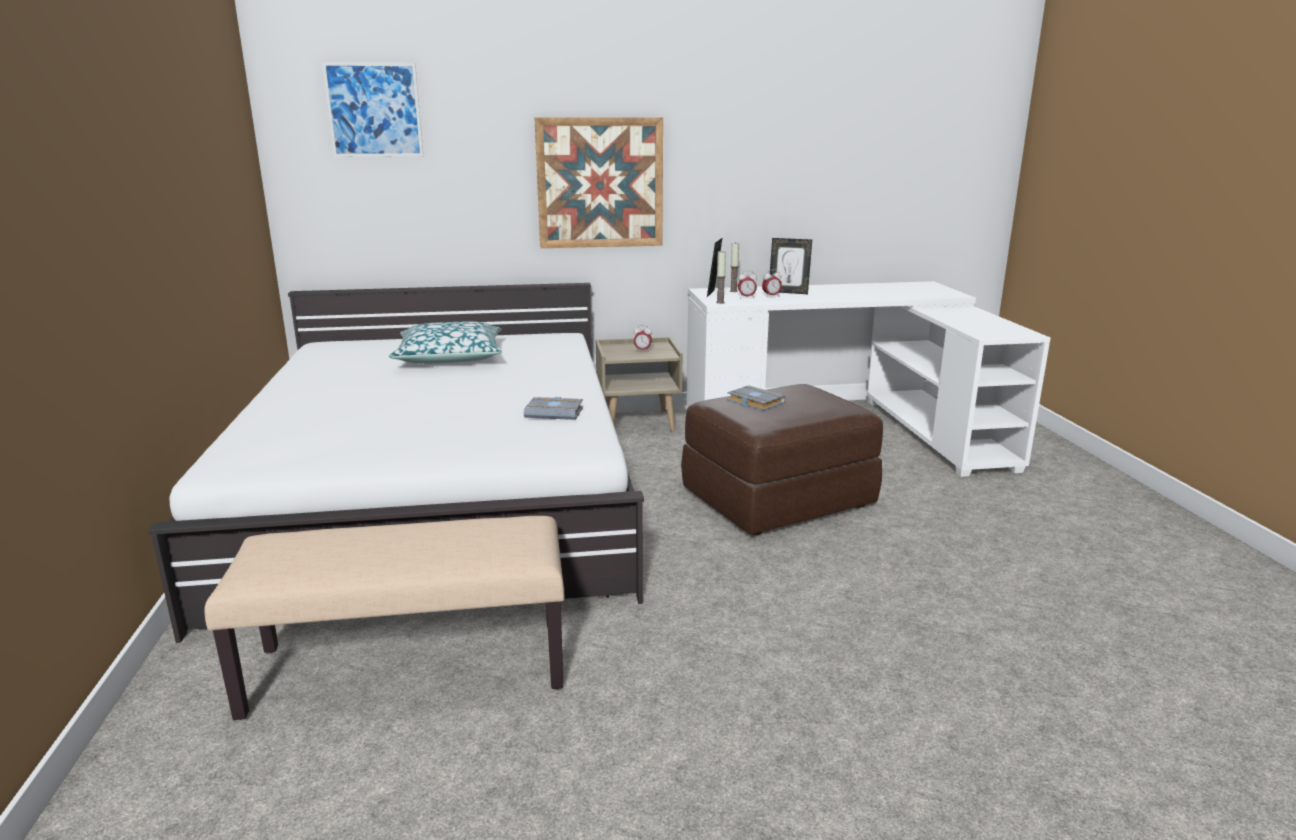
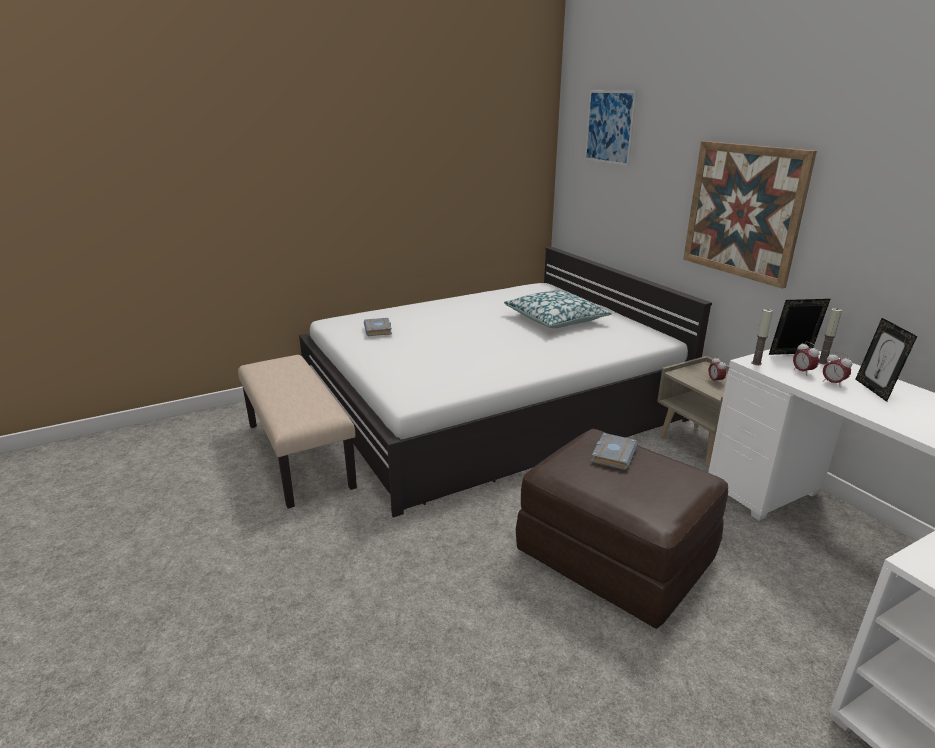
camera: 70 degrees right, 5 degrees up
(555, 413) = (470, 374): grey book -> grey book (379, 330)

